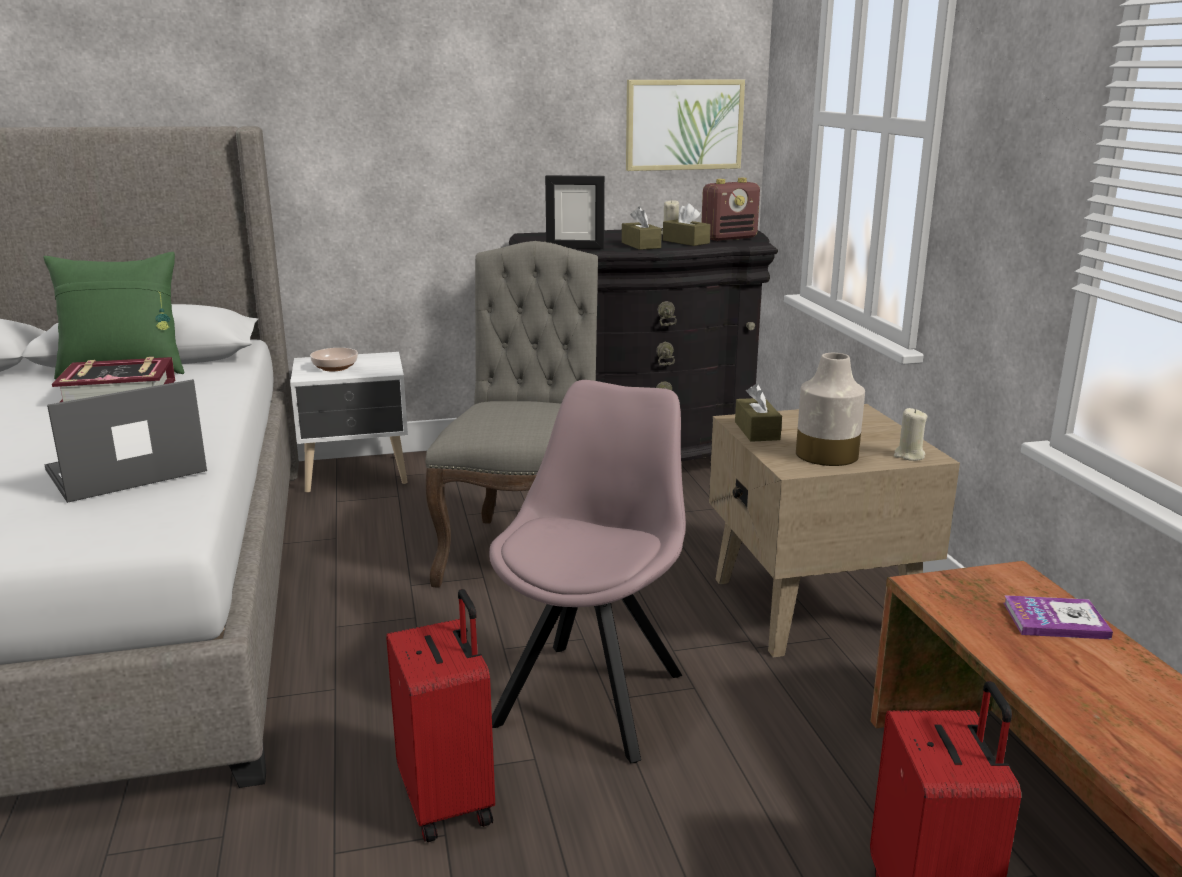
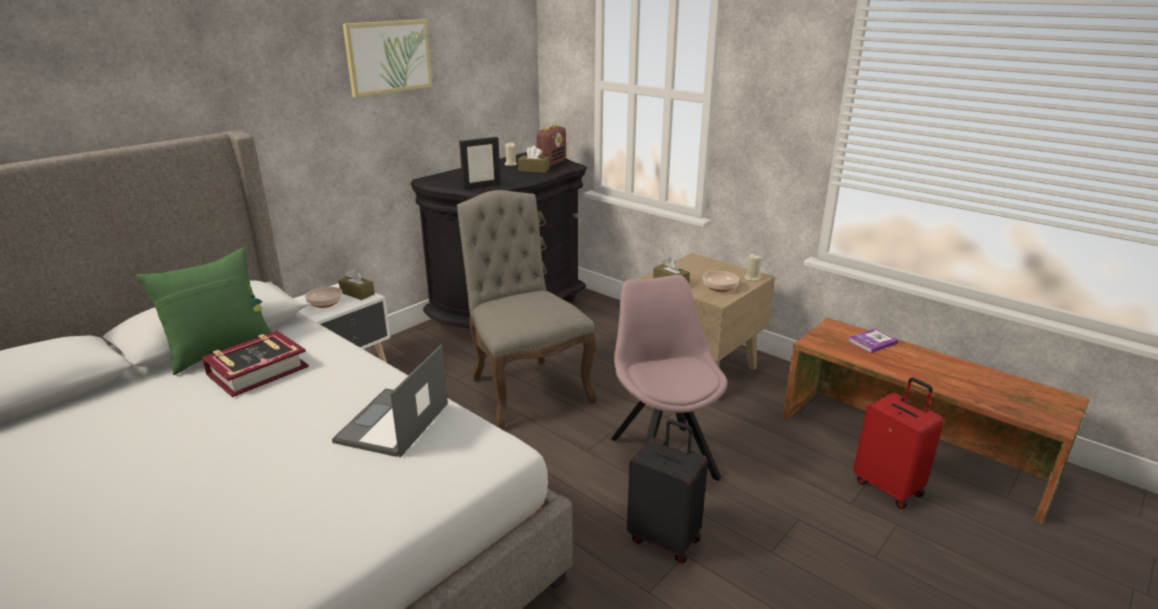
camera: 35 degrees left, 5 degrees up
(449, 800) = (665, 538): red suitcase -> black suitcase
(641, 245) = (515, 177): brown tissue box -> brown tissue box (357, 293)
(684, 125) = (499, 90): picture -> picture (388, 57)
(826, 454) = (719, 288): beige vase -> bowl

